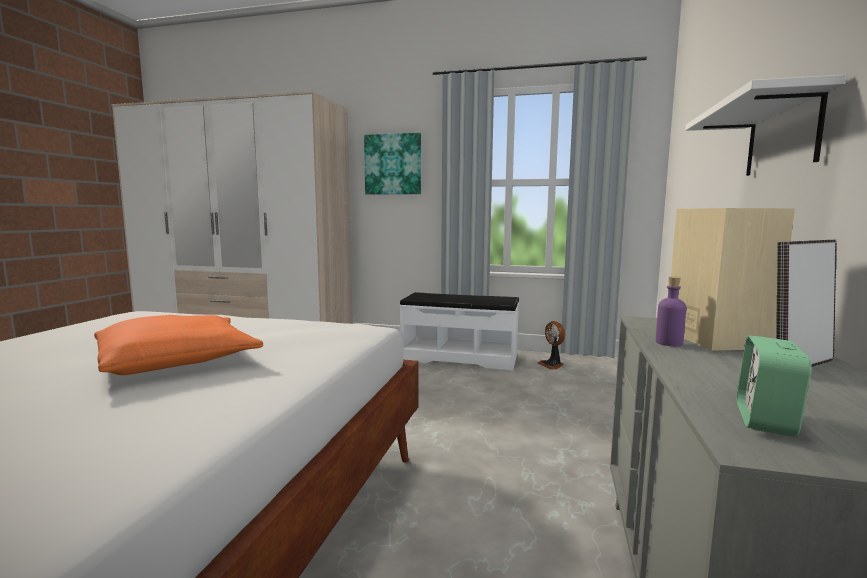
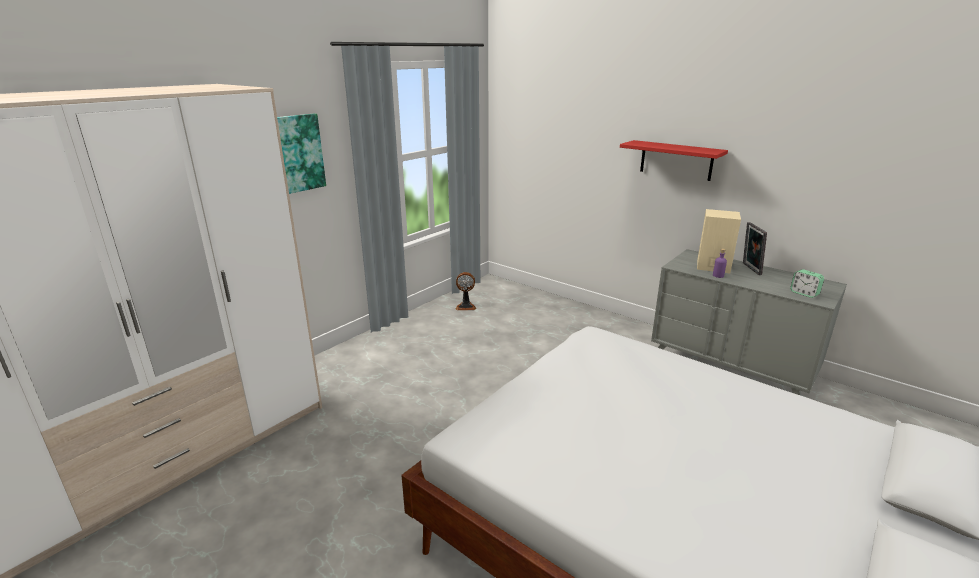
camera: 65 degrees left, 15 degrees up
(178, 359) = (664, 403): orange pillow -> none
(459, 357) = (410, 335): white bench -> none
(782, 136) = (676, 160): white shelf -> red shelf

